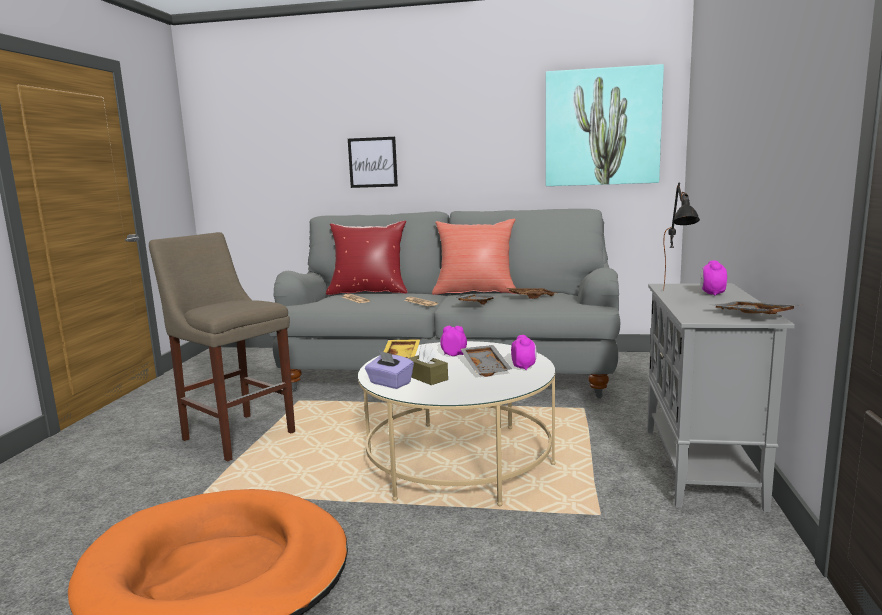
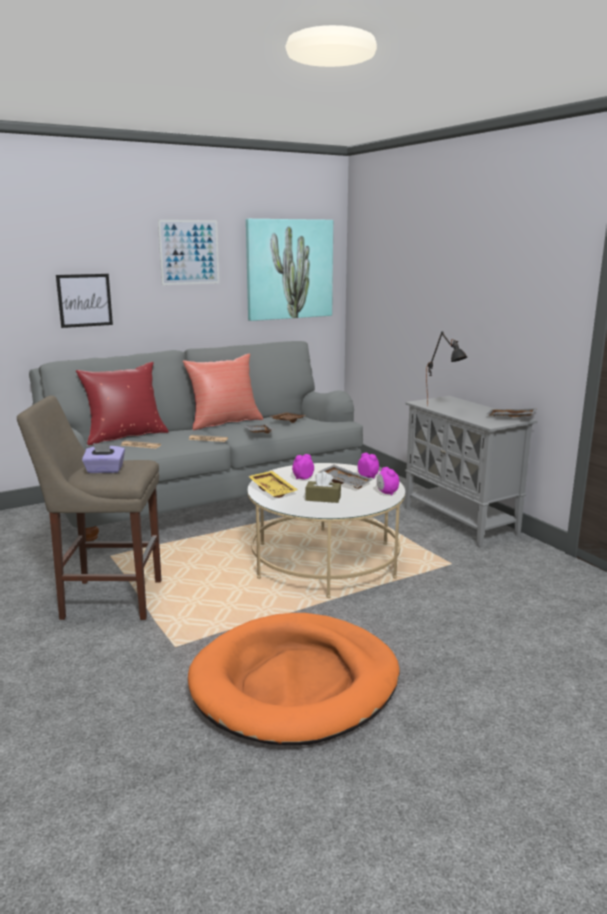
camera: 40 degrees left, 5 degrees up
(389, 383) = (308, 508): purple tissue box -> purple tissue box (104, 470)
(479, 112) = (189, 252): none -> picture
(712, 294) = (458, 405): alarm clock -> alarm clock (386, 493)

